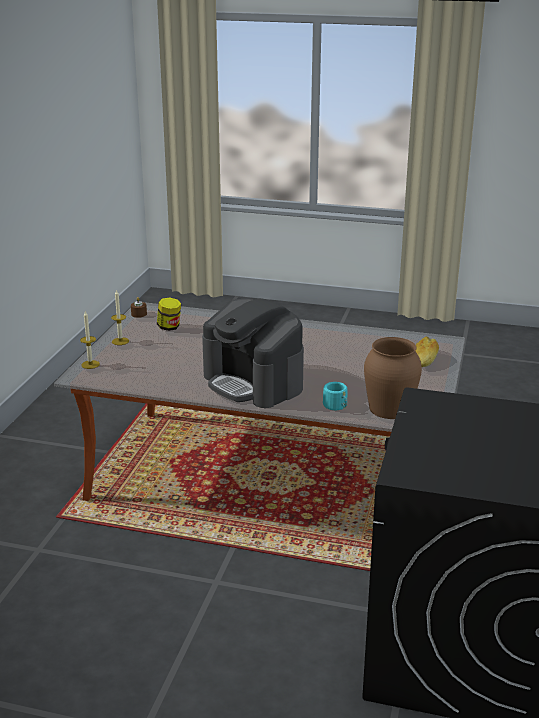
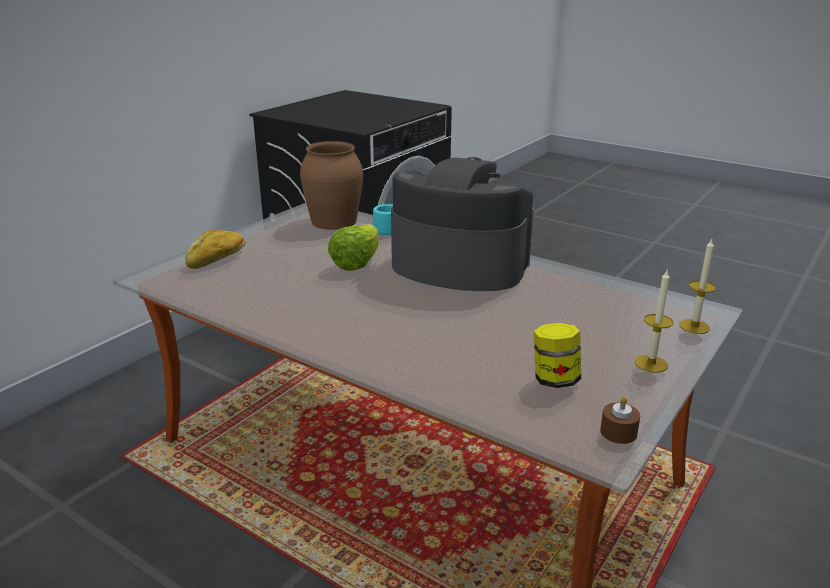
camera: 160 degrees left, 0 degrees up
(254, 382) = (458, 265): coffee machine -> coffee machine turned 45 degrees counterclockwise
(327, 372) = (357, 263): none -> lettuce

